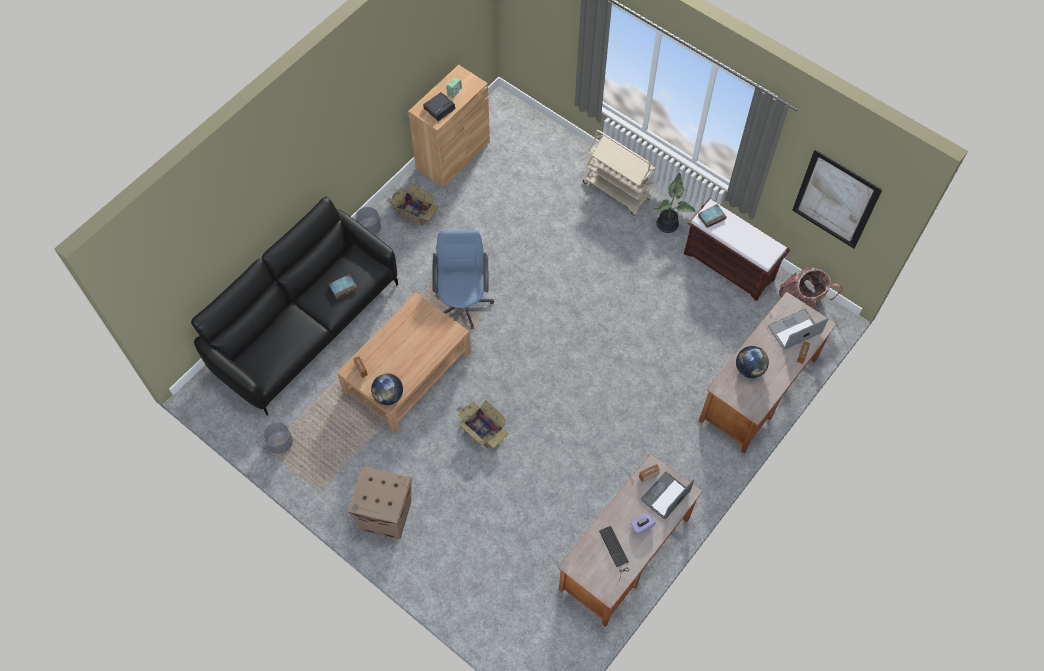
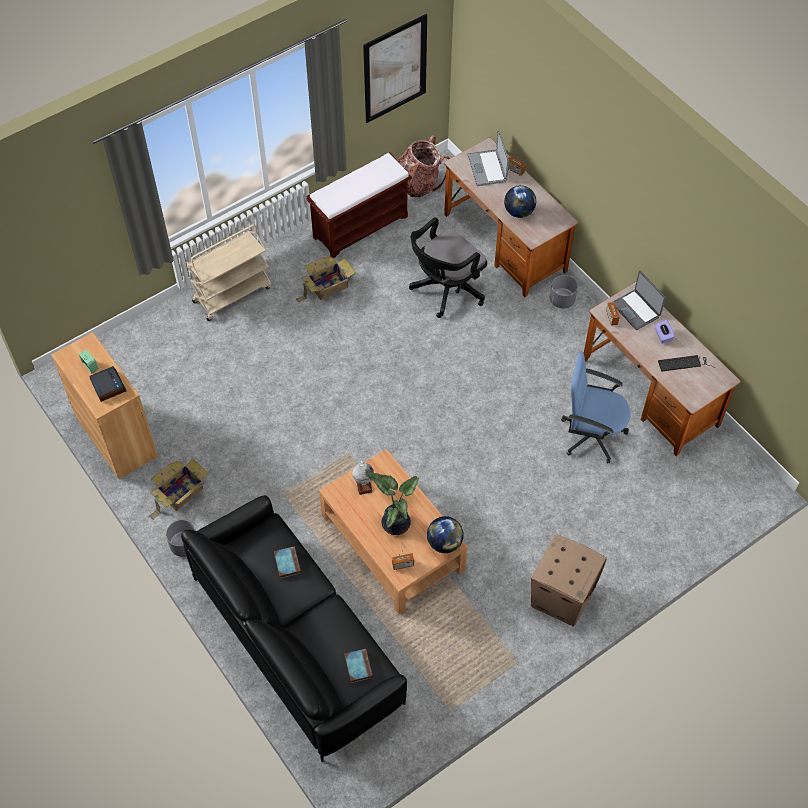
camera: 75 degrees left, 5 degrees down
(280, 443) = (446, 695): grey planter -> grey planter (562, 300)
(429, 323) = (363, 485): none -> globe
(463, 302) = (321, 469): blue office chair -> blue office chair (591, 434)
(482, 429) = (484, 484): cardboard box -> cardboard box (327, 286)
(668, 224) = (292, 262): potted plant -> potted plant (395, 522)
(682, 352) = (445, 290): none -> black office chair
(712, 217) = (332, 198): book -> book (358, 666)

